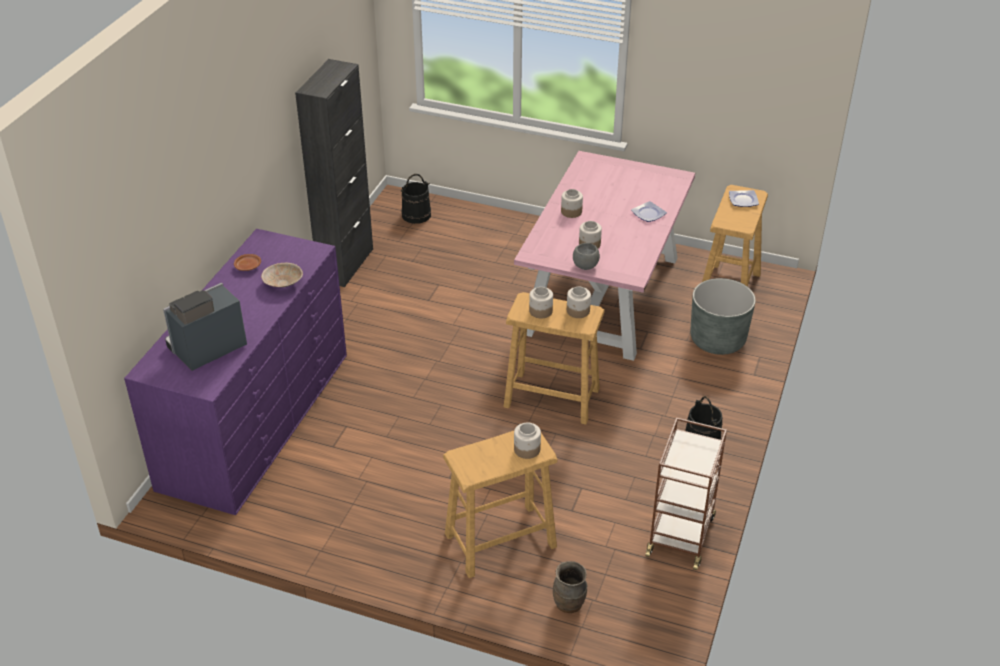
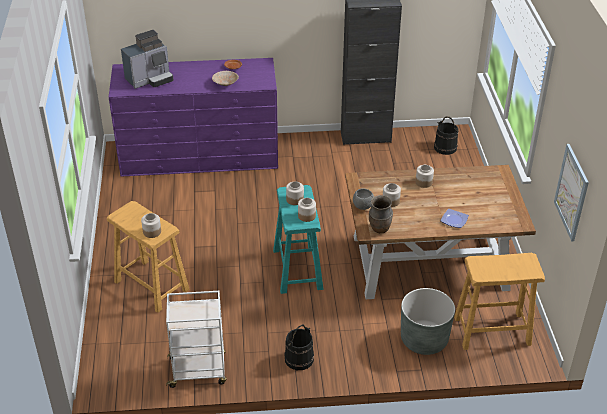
camera: 65 degrees right, 0 degrees up
(205, 349) = (150, 79): coffee machine -> coffee machine turned 120 degrees clockwise
(551, 397) = (297, 269): beige stool -> turquoise stool
(569, 605) = (111, 333): brown vase -> brown vase (379, 229)
(602, 294) = (430, 262): pink dining table -> brown dining table
(680, 534) = (199, 370): brown cart -> white cart
(743, 200) = (517, 265): plate -> none
(751, 95) = (571, 192): none -> picture

